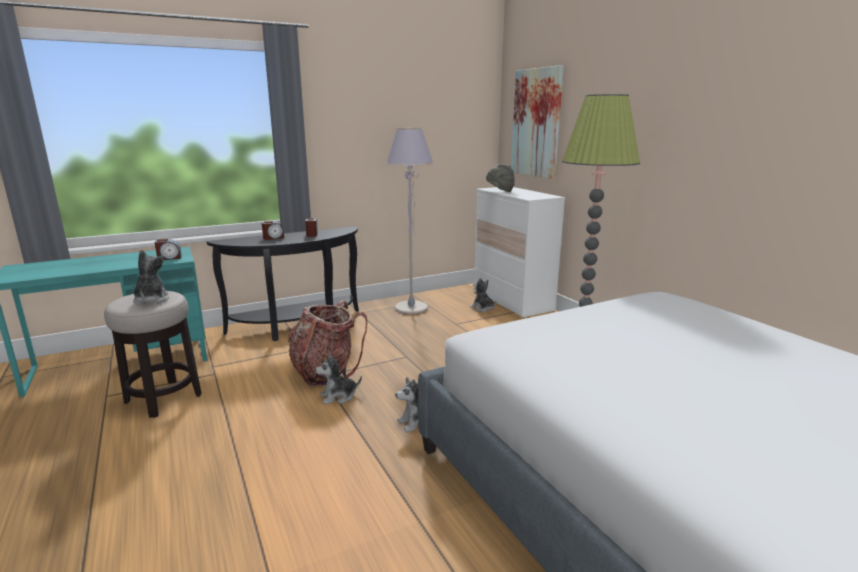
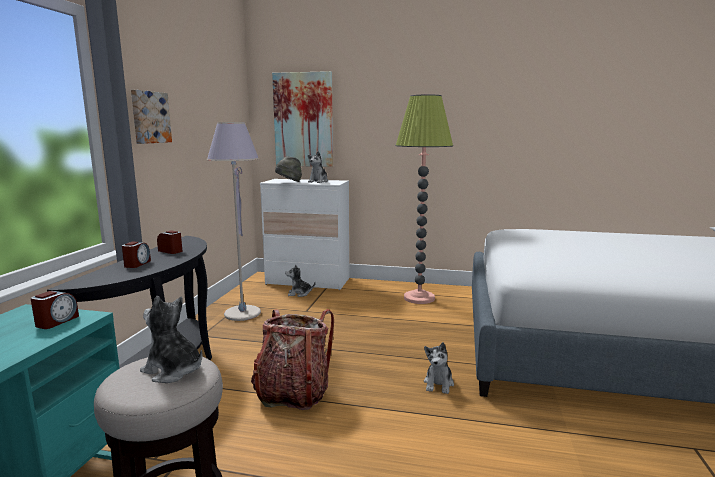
camera: 50 degrees left, 5 degrees down
(338, 396) = (349, 402): plush toy -> plush toy (318, 181)
(341, 124) = (149, 117): none -> picture

